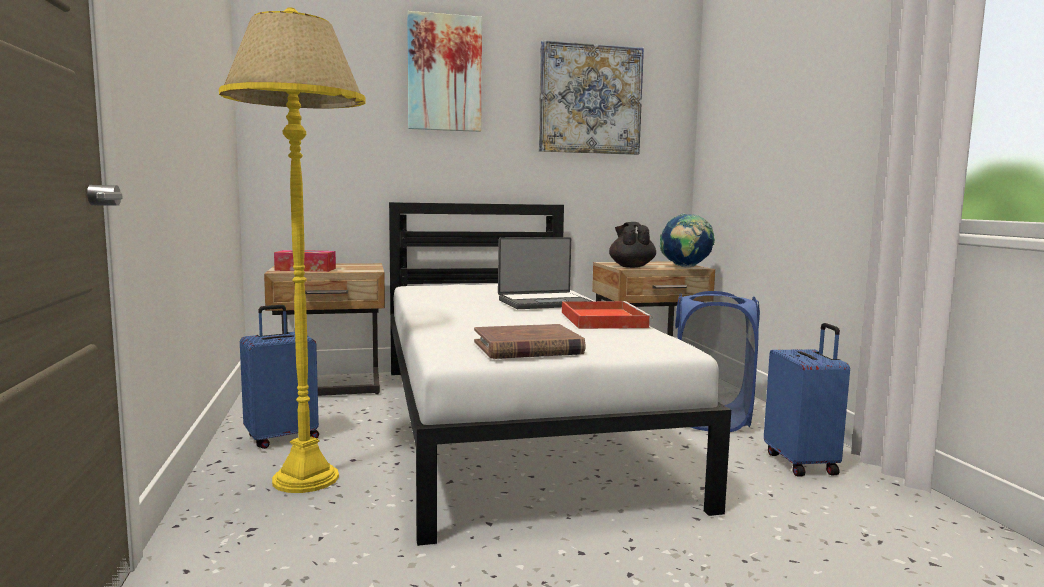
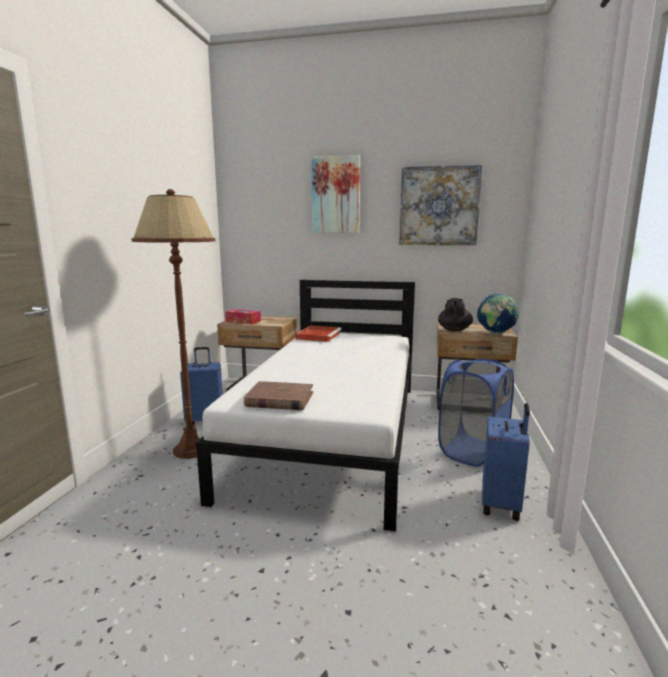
camera: 25 degrees right, 5 degrees up
(306, 479) = (192, 450): yellow floor lamp -> brown floor lamp
(543, 303) = (358, 357): laptop -> none
(602, 319) = (371, 377): red tray -> red tray (318, 335)

